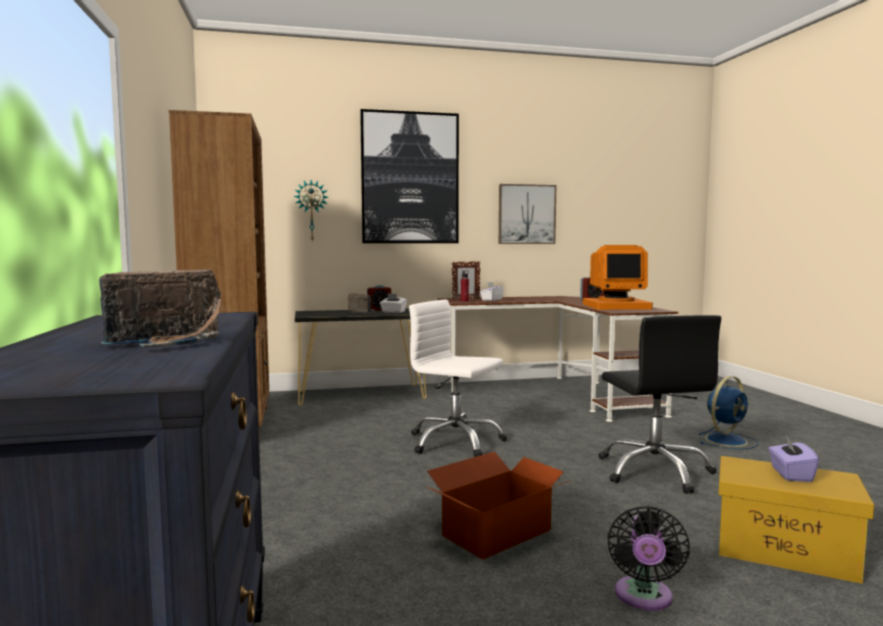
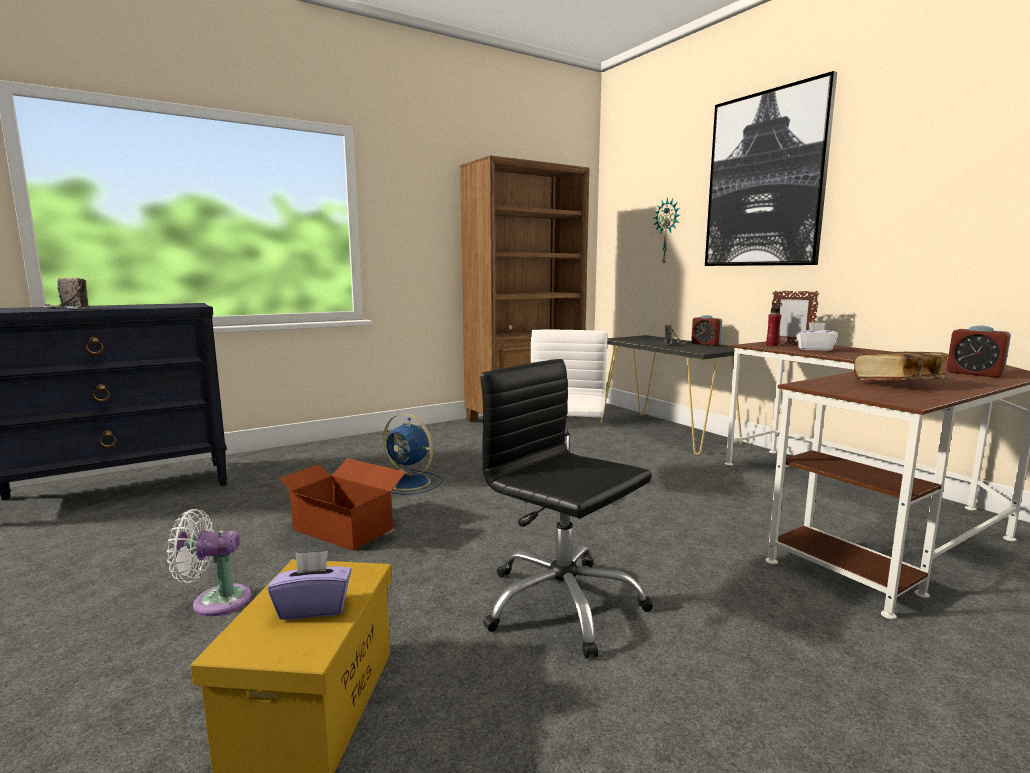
camera: 70 degrees right, 5 degrees up
(393, 312) = (698, 347): white tissue box -> none
(526, 214) = (943, 213): picture -> none
(615, 306) = (898, 384): monitor -> book
(643, 598) = (215, 601): black fan -> white fan
(655, 471) = (562, 604): black office chair -> black office chair turned 75 degrees clockwise
(727, 440) = (815, 684): blue fan -> blue fan (410, 483)

